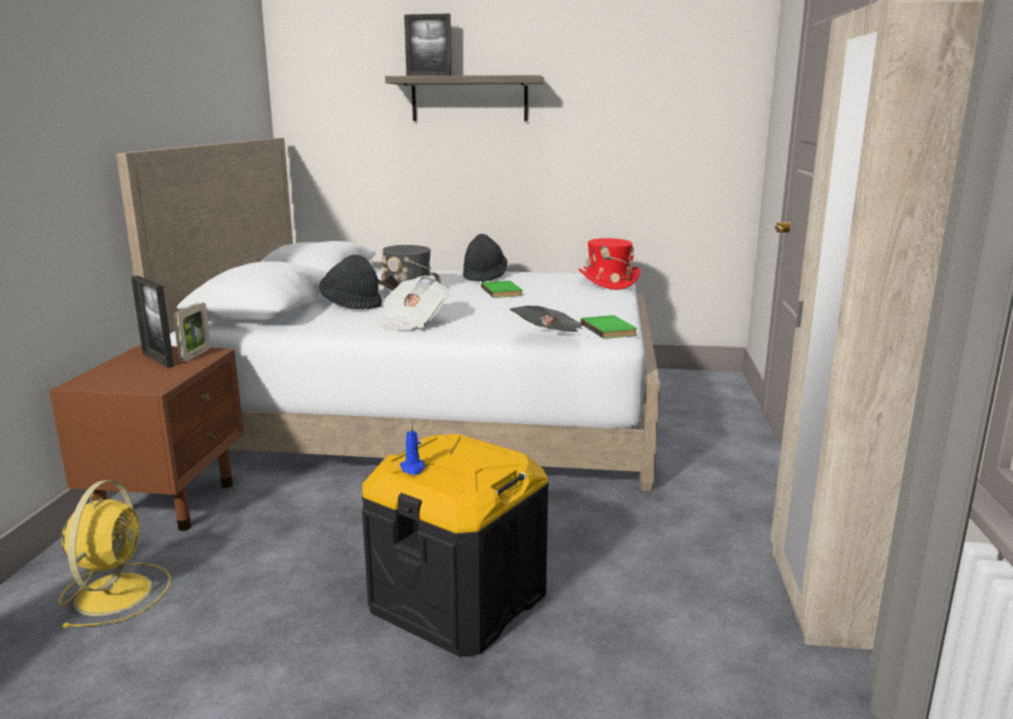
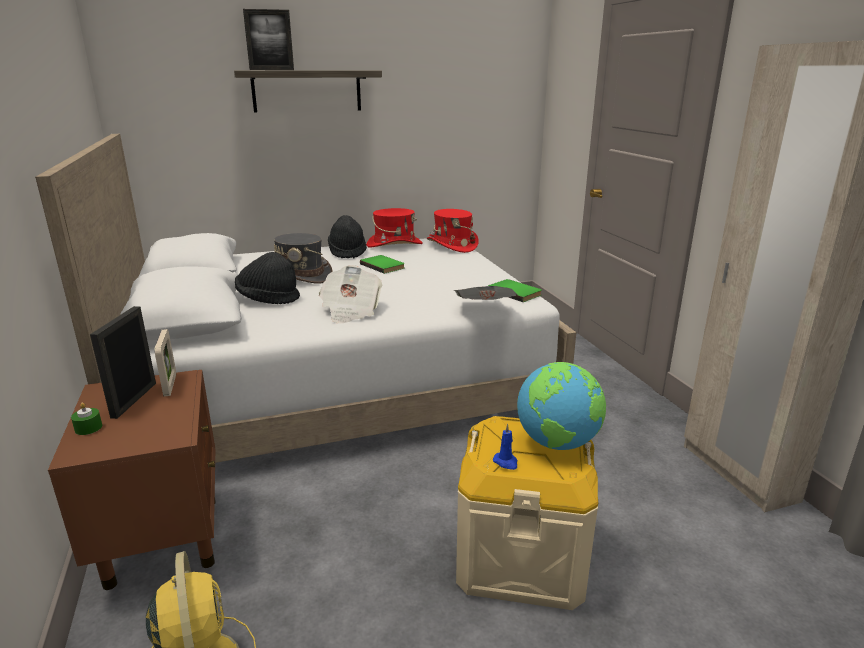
camera: 25 degrees left, 5 degrees up
(105, 371) = (88, 428): none -> green candle
(158, 360) = (134, 400): picture frame -> picture frame turned 75 degrees clockwise
(458, 601) = (521, 557): black storage box -> beige storage box
(486, 465) = (557, 443): none -> globe
(544, 275) = (394, 244): none -> red hat

